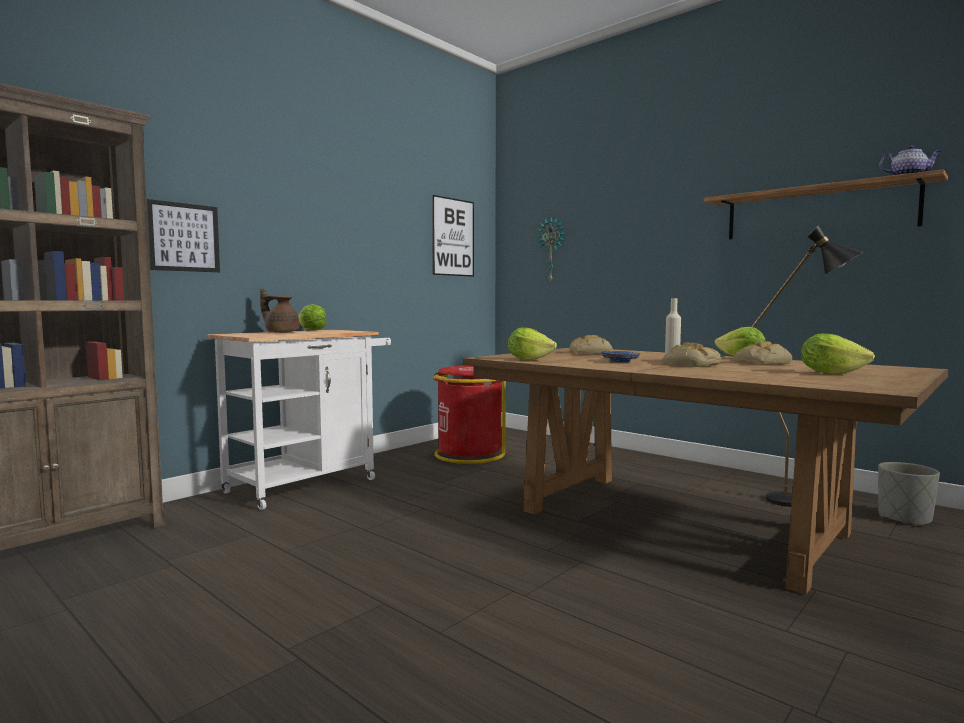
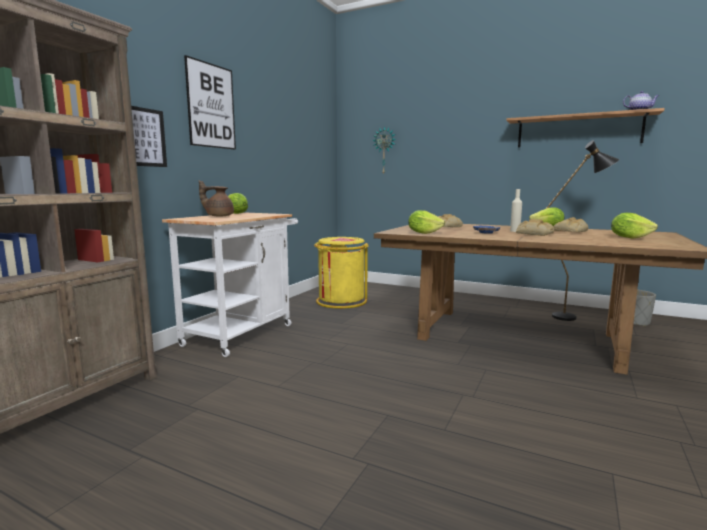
camera: 15 degrees left, 5 degrees up
(453, 237) = (313, 140): picture -> picture (211, 106)
(468, 454) = (341, 301): red trash can -> yellow trash can

